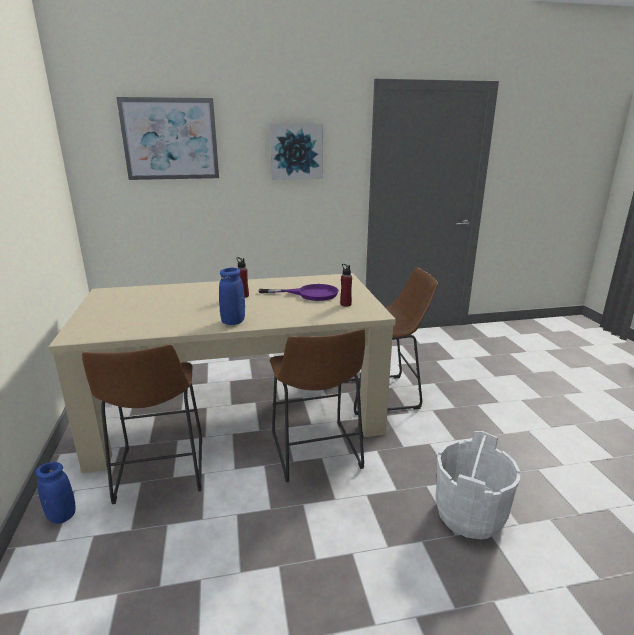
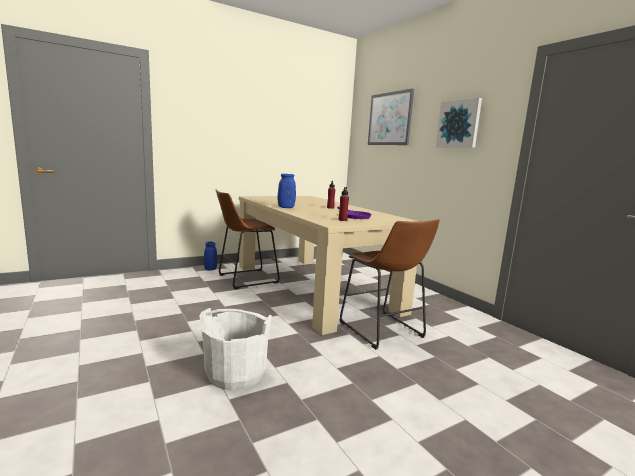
camera: 70 degrees right, 10 degrees down
(316, 454) = (281, 313): brown stool -> none

